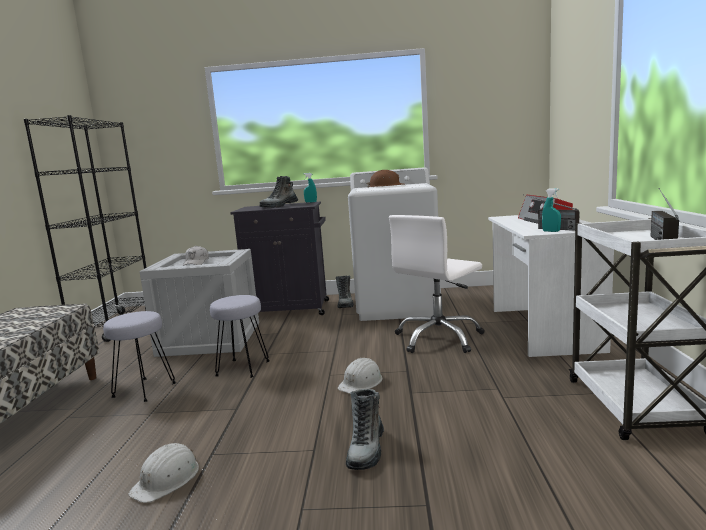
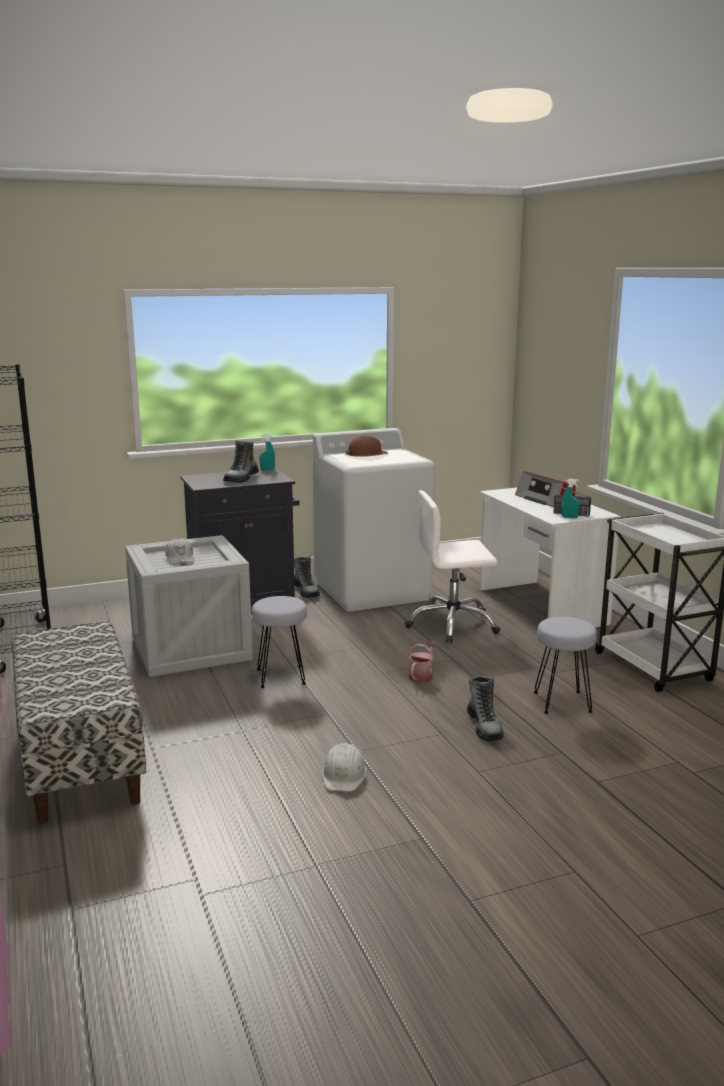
camera: 25 degrees left, 5 degrees up
(144, 390) = (198, 711): grey stool -> grey stool (561, 702)
(361, 383) = (422, 676): white hard hat -> watering can
(439, 338) = (452, 625): white office chair -> white office chair turned 60 degrees clockwise
(658, 238) = (675, 534): radio -> none

